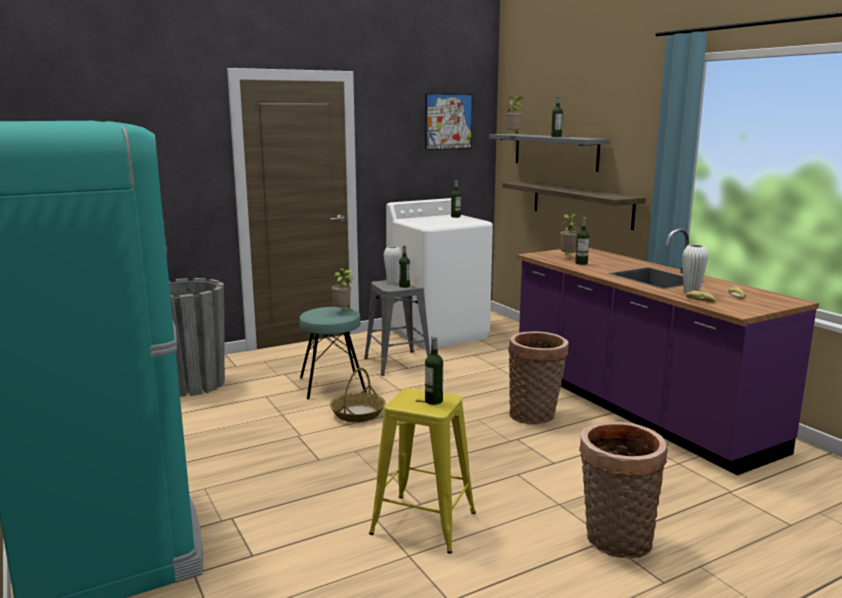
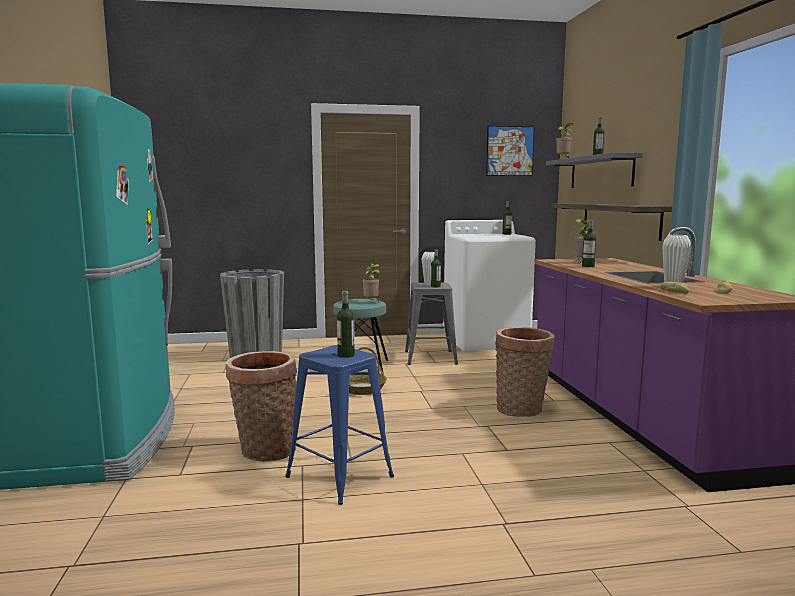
camera: 20 degrees right, 5 degrees down
(423, 523) = (339, 476): yellow stool -> blue stool
(615, 541) = (512, 526): basket -> basket (264, 450)

